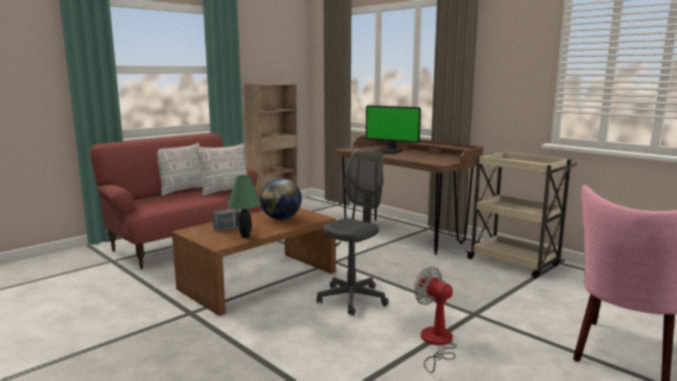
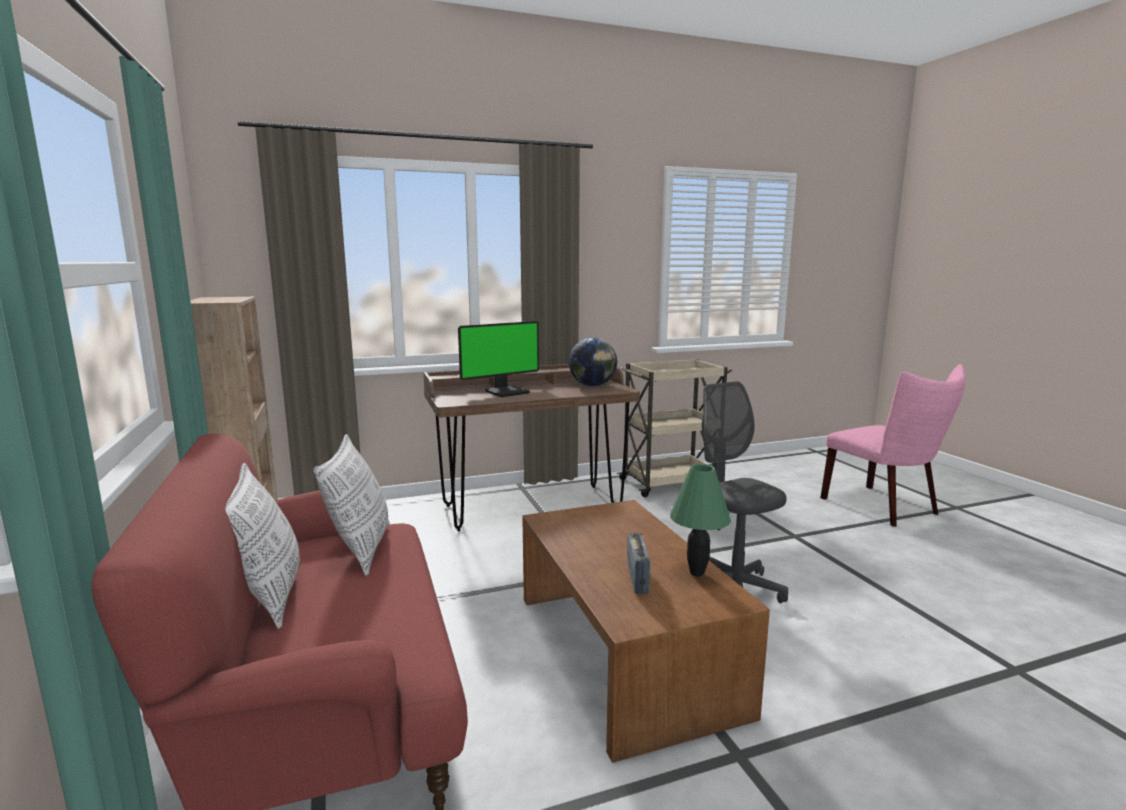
camera: 65 degrees left, 0 degrees up
(281, 218) = (608, 532): globe -> globe (592, 385)
(436, 343) = (863, 572): fan -> none

